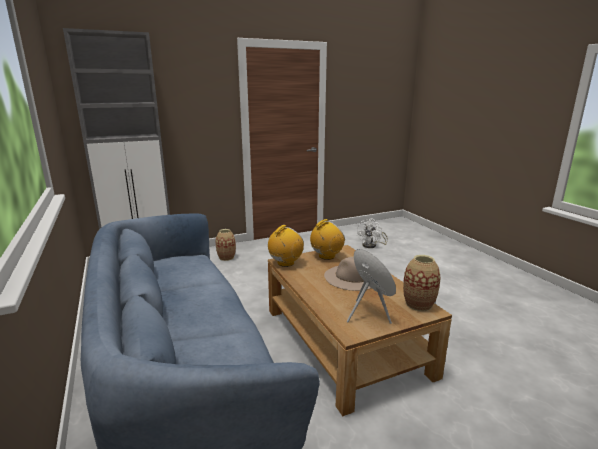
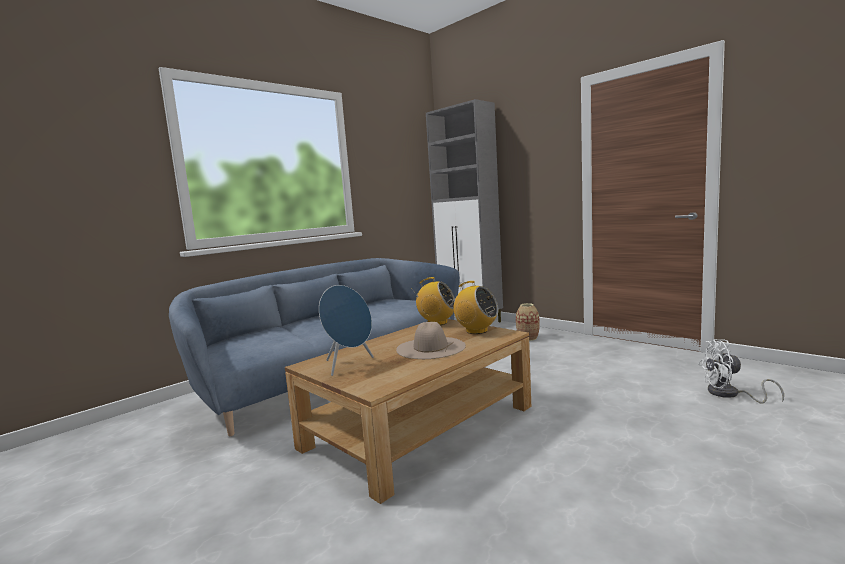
camera: 70 degrees right, 10 degrees down
(418, 304) = (386, 382): vase -> none

